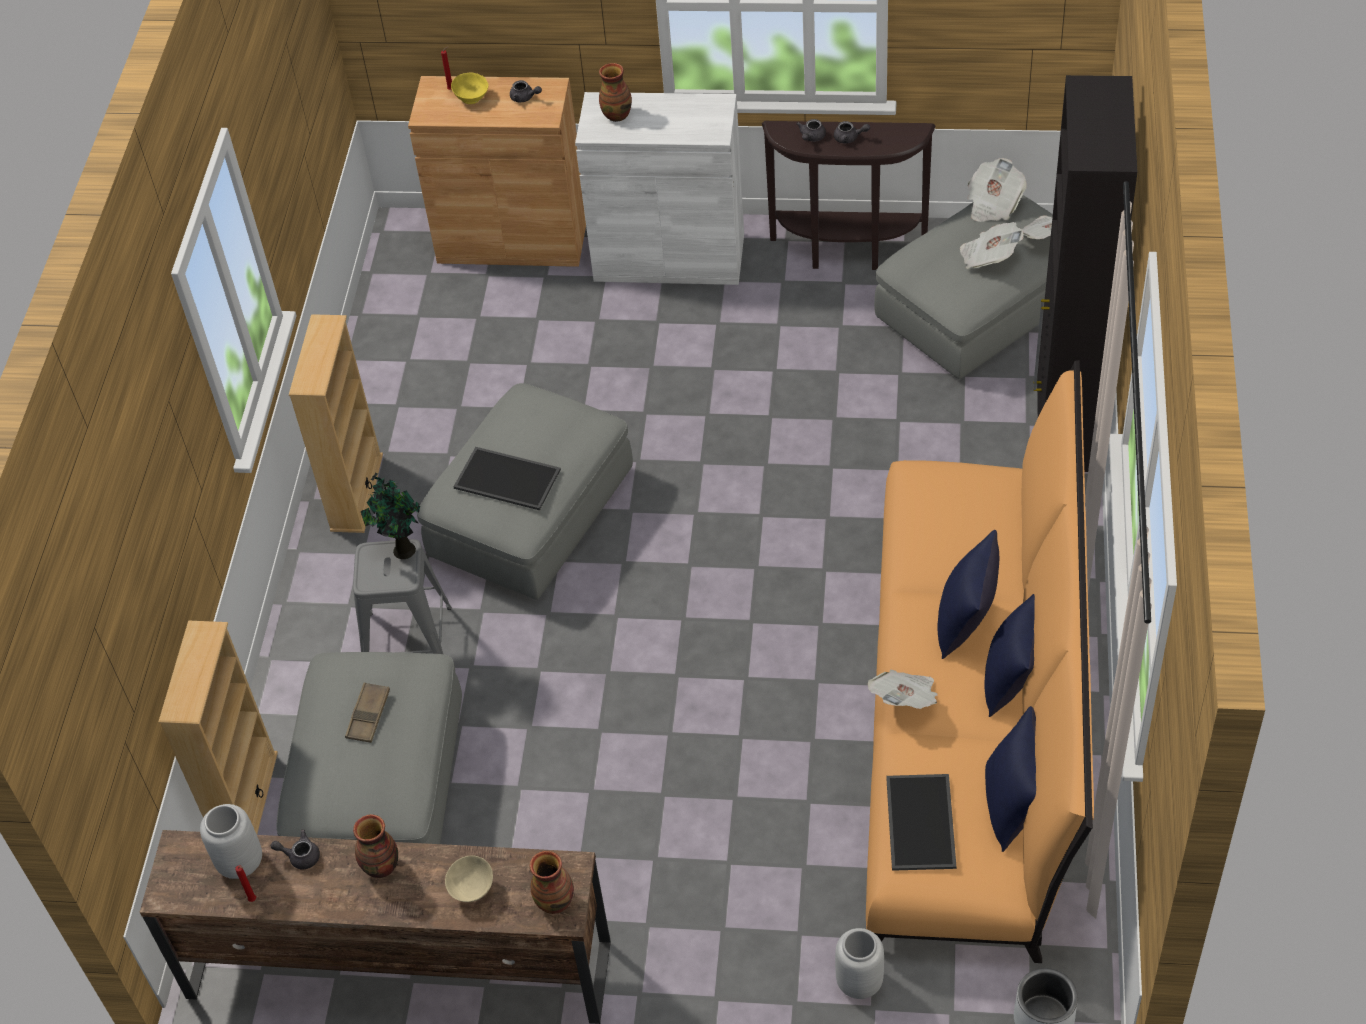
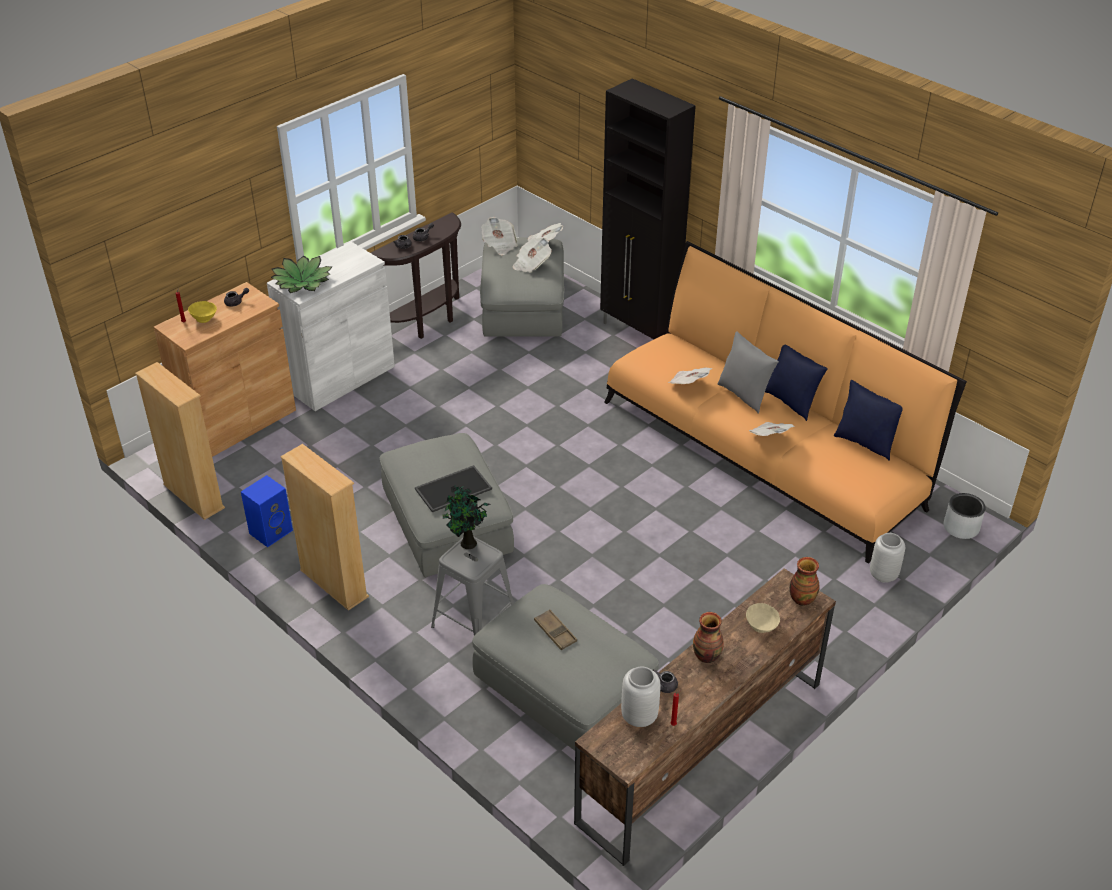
camera: 55 degrees left, 10 degrees down
(246, 799) = (504, 756): beige bookcase -> beige bookcase (193, 496)
(382, 389) = (271, 531): none -> blue speaker
(617, 115) = (302, 281): vase -> potted plant
(922, 823) = (850, 473): tray -> none
(923, 556) = (689, 384): none -> newspaper
(966, 622) = (744, 395): blue pillow -> grey pillow

